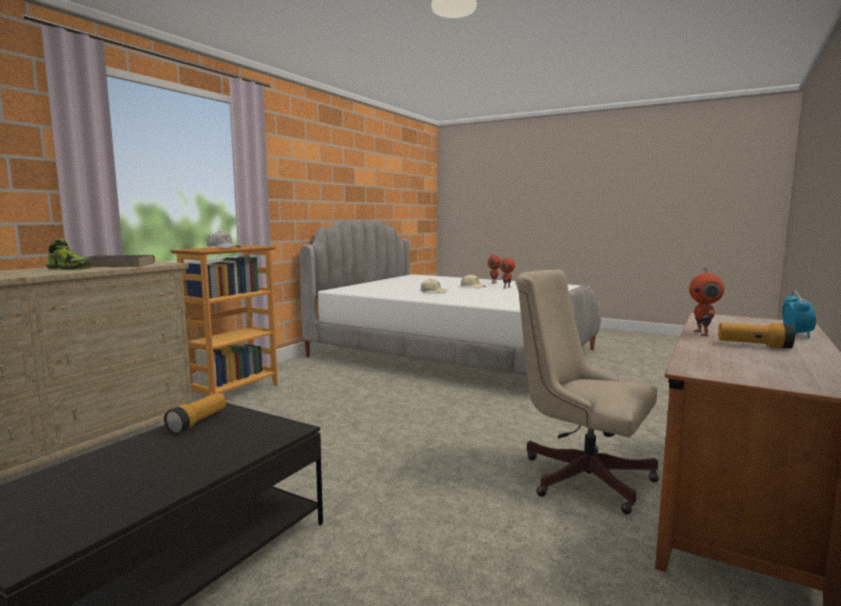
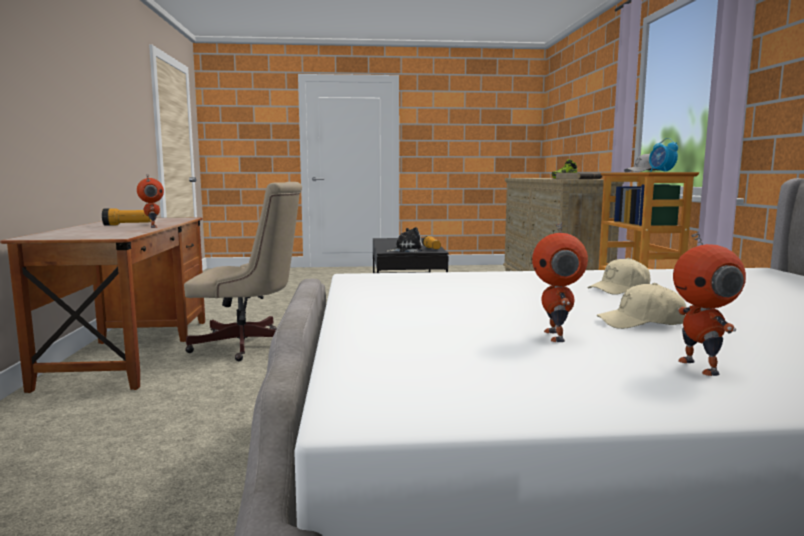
camera: 145 degrees right, 0 degrees up
(249, 426) = (406, 250): none -> plush toy
(796, 335) = (69, 230): alarm clock -> alarm clock (661, 172)

